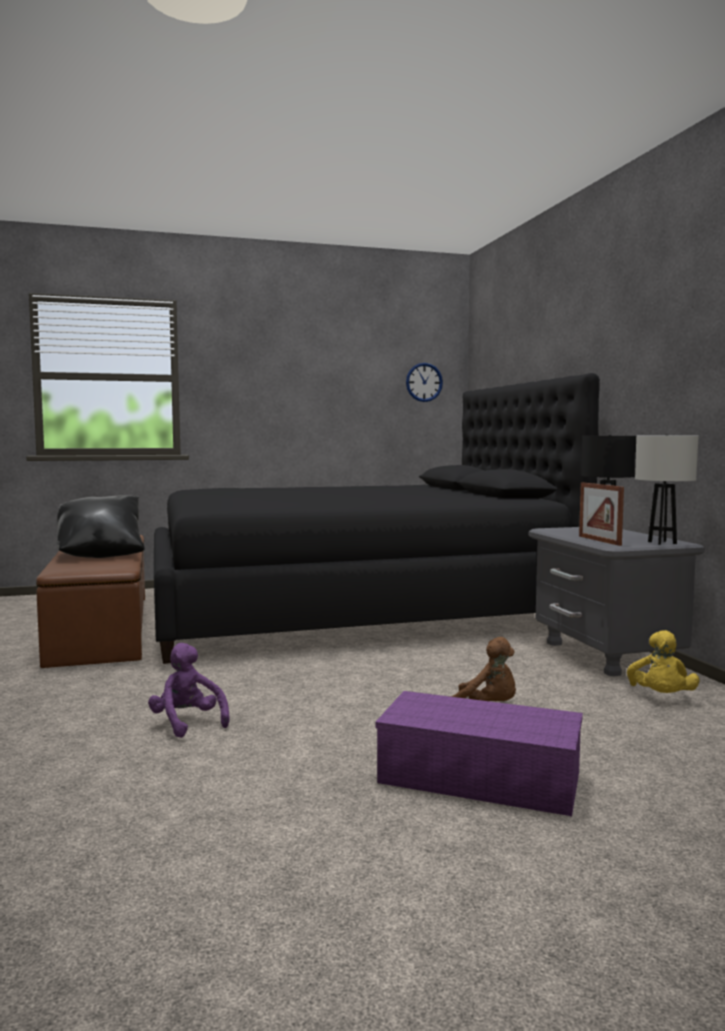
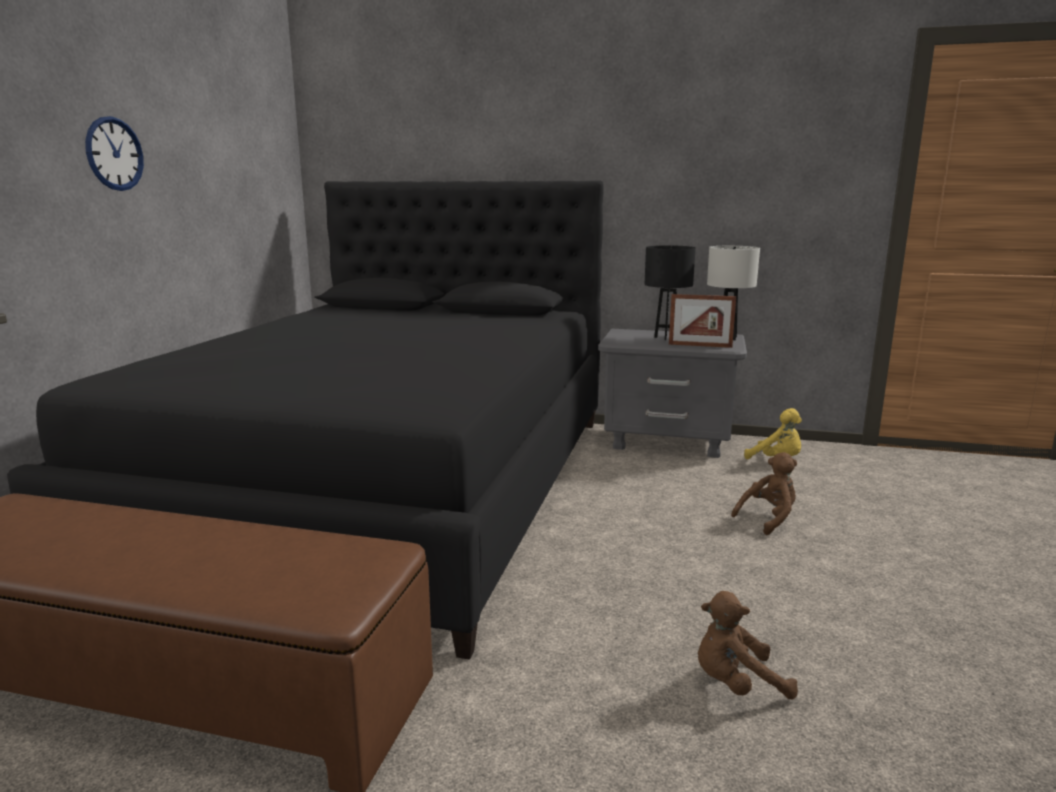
camera: 60 degrees left, 10 degrees up
(101, 554) = (219, 550): black pillow -> none
(187, 723) = (736, 684): purple plush toy -> brown plush toy
(424, 382) = (268, 167): wall clock -> wall clock (114, 154)
(482, 777) = (924, 565): purple storage box -> none

